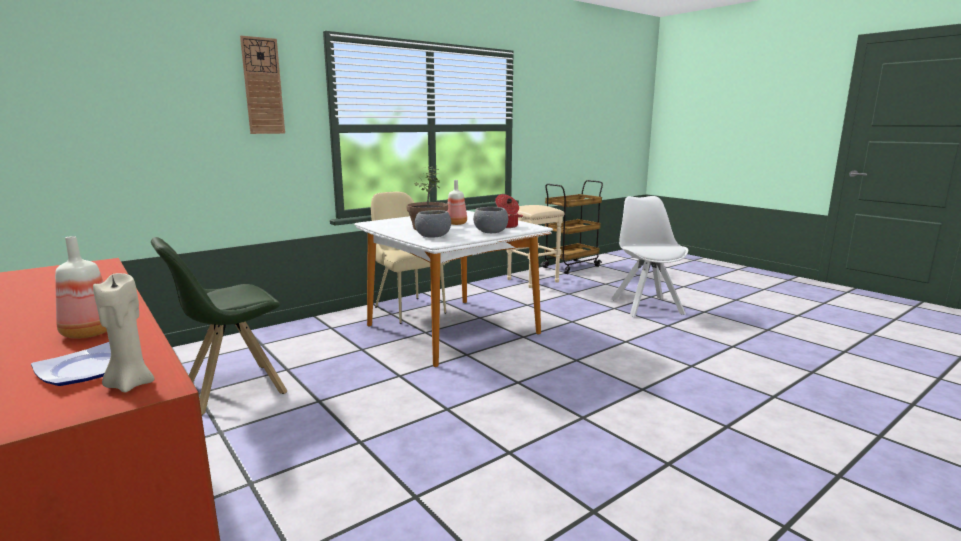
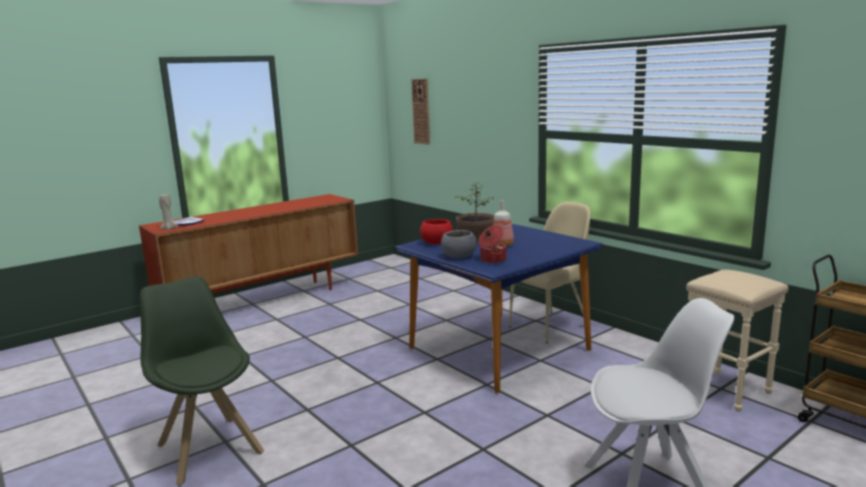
camera: 90 degrees right, 0 degrees up
(87, 333) = (226, 217): bottle -> none
(233, 389) = (380, 297): green chair -> green chair (208, 448)
(263, 86) = (497, 97): wall clock -> wall clock (421, 111)
(433, 236) = (436, 242): grey bowl -> red bowl
(452, 330) = (498, 349): white dining table -> blue dining table

